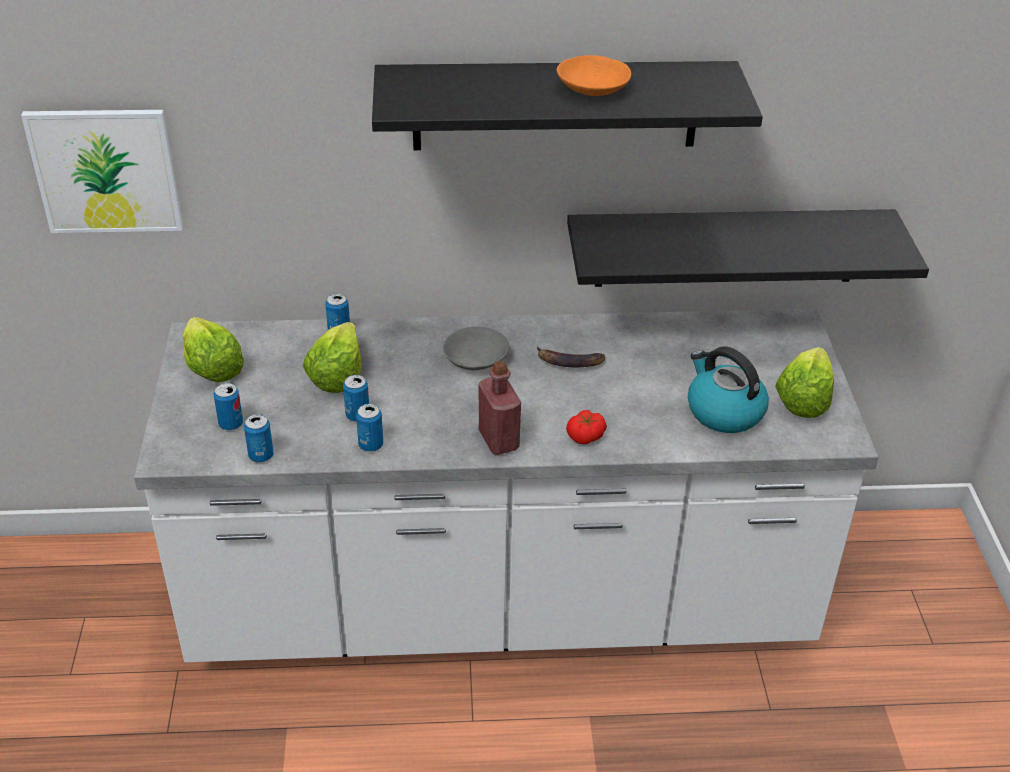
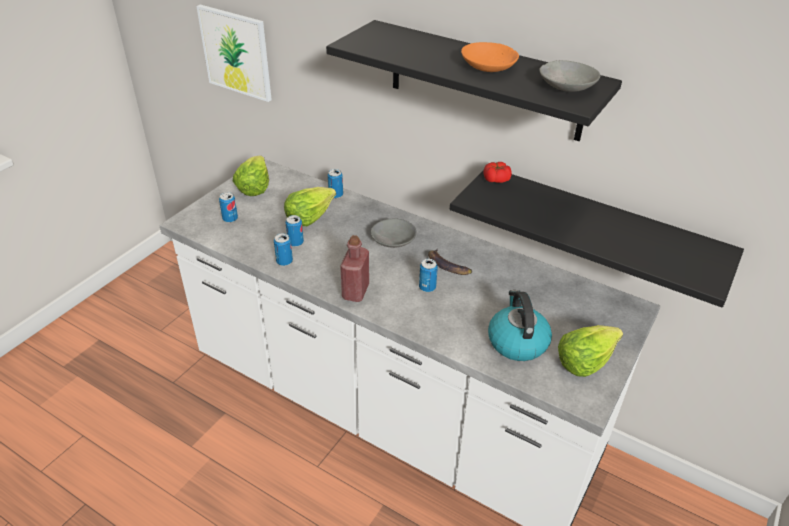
camera: 35 degrees right, 0 degrees up
(261, 456) = (225, 241): can -> can (427, 287)
(586, 435) = (410, 313): tomato -> tomato (496, 179)
(698, 86) = (566, 86): none -> grey bowl

